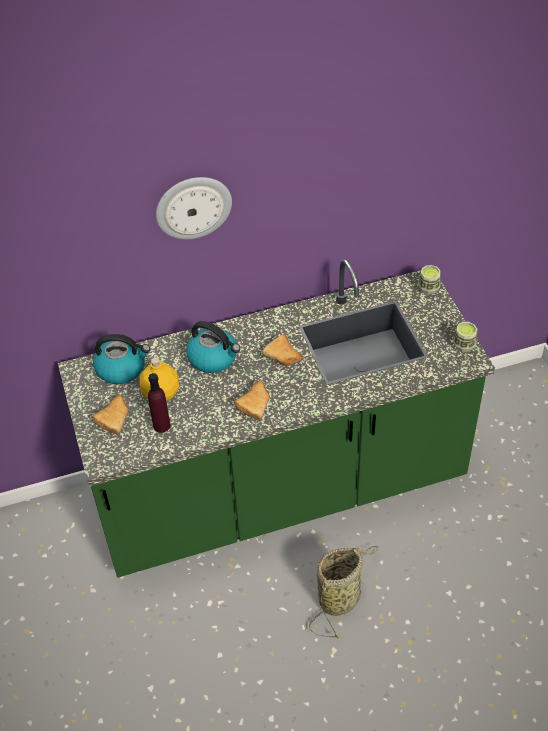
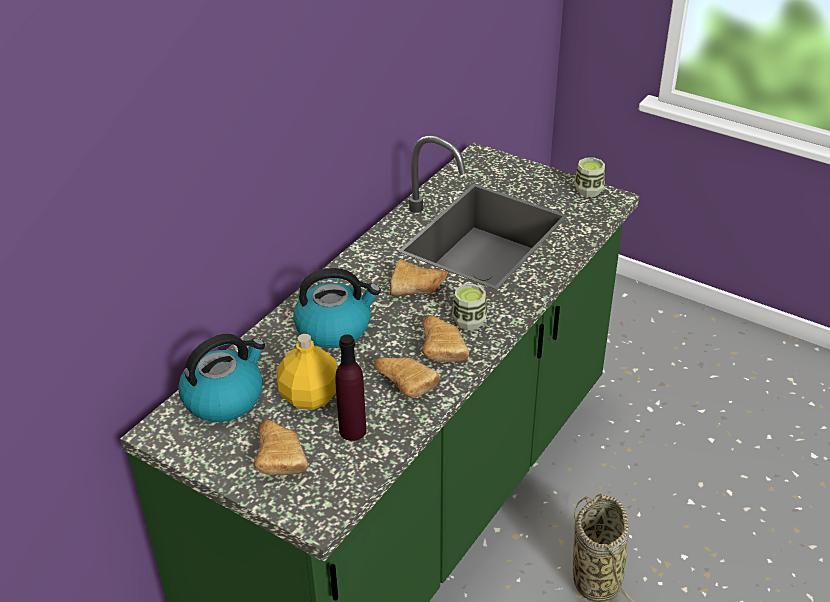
camera: 40 degrees left, 10 degrees down
(193, 207) = (254, 100): wall clock -> none
(214, 413) = (404, 383): none -> bread
(428, 288) = (493, 160): cup -> cup (469, 321)

